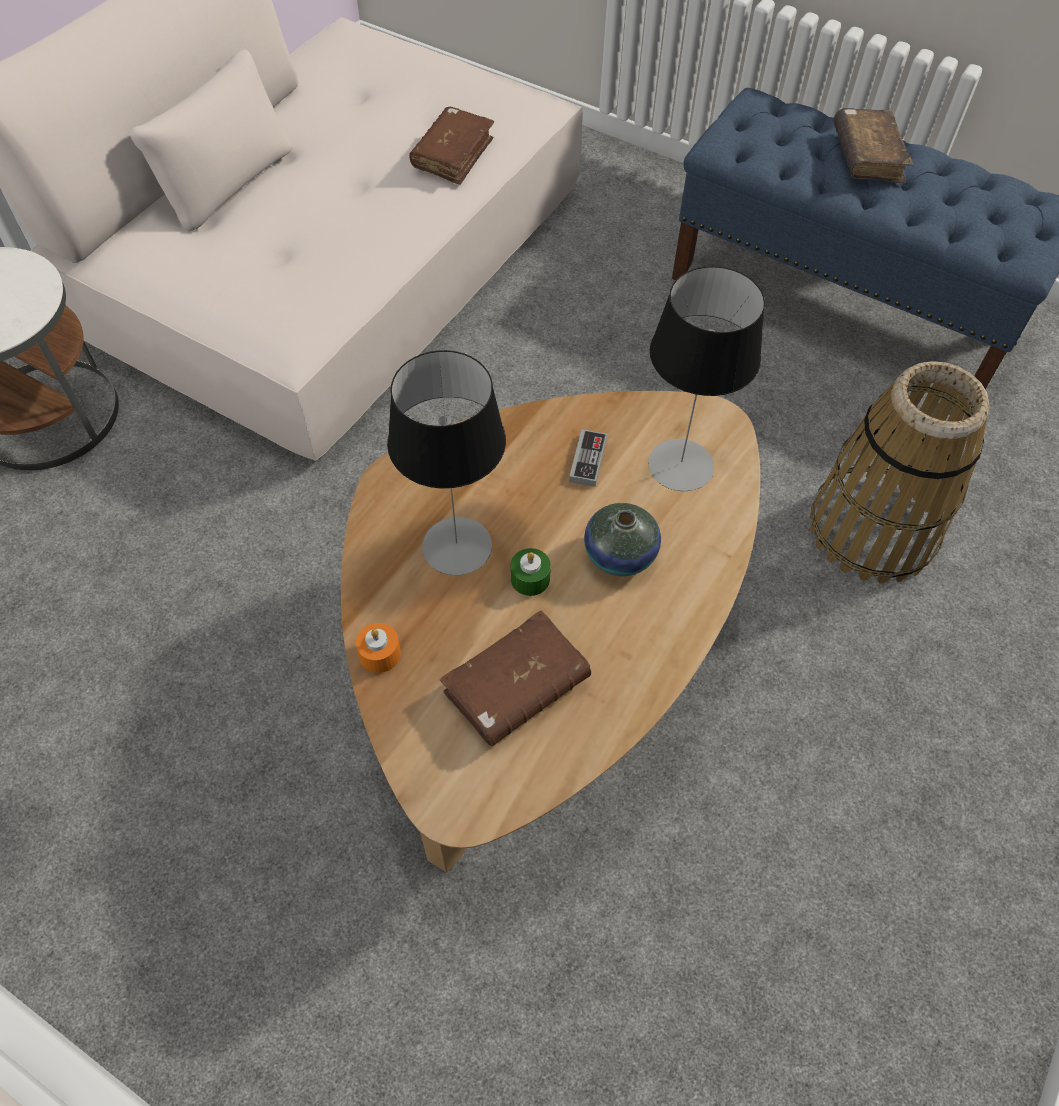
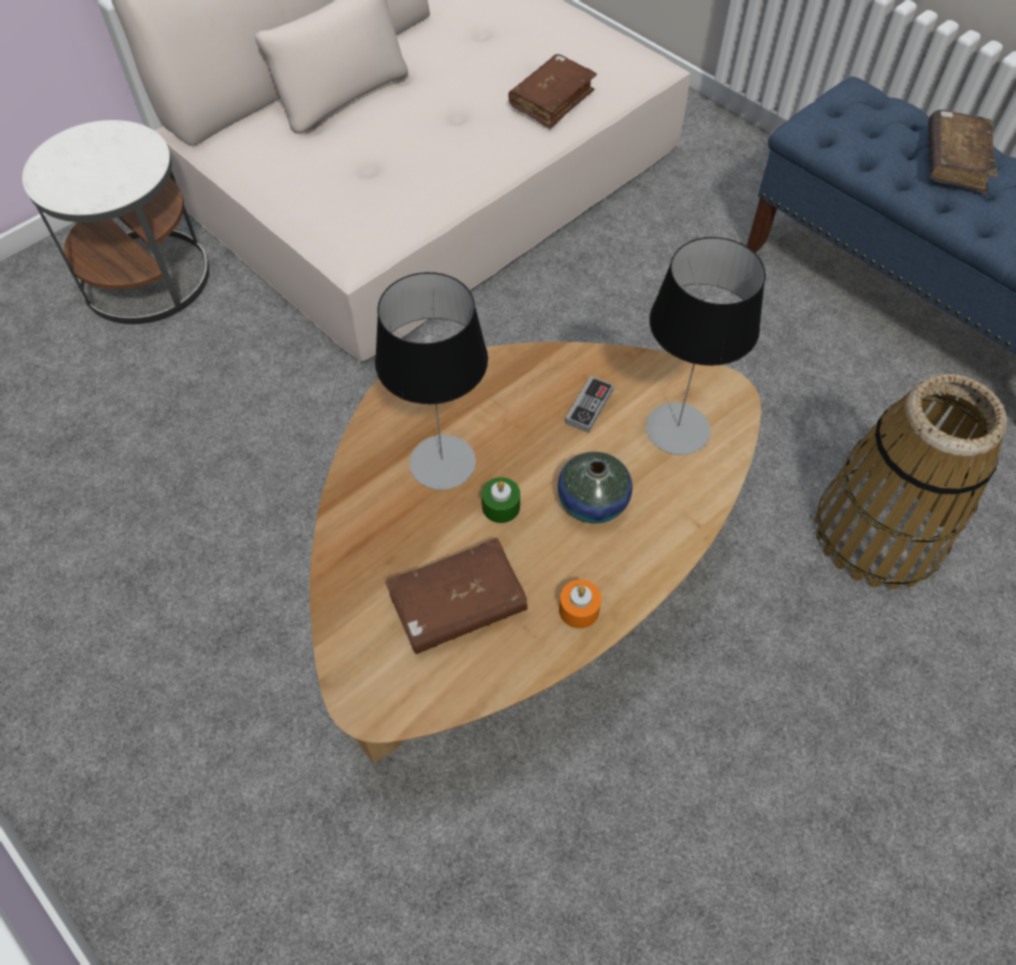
camera: 15 degrees right, 0 degrees up
(380, 654) = (343, 546): orange candle -> orange candle (579, 609)

